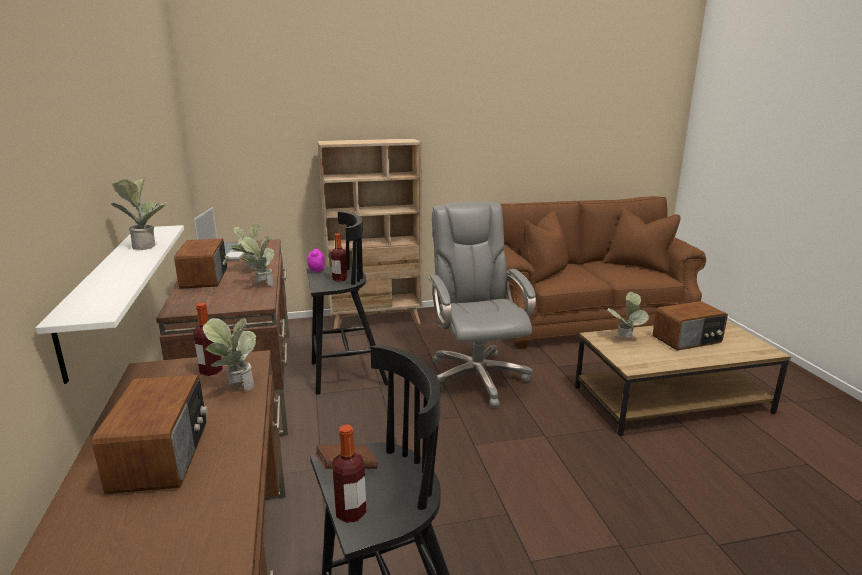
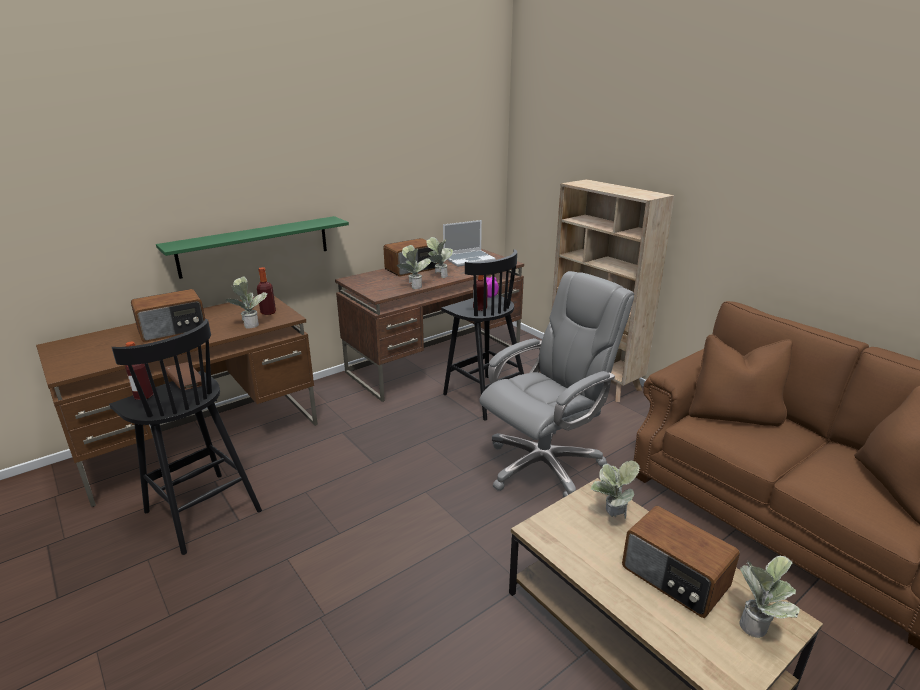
camera: 65 degrees right, 5 degrees up
(103, 293) = (255, 246): white shelf -> green shelf
(146, 245) = (294, 226): potted plant -> potted plant (757, 624)

